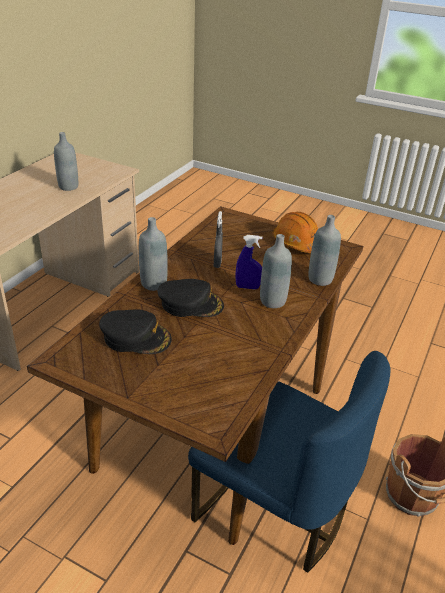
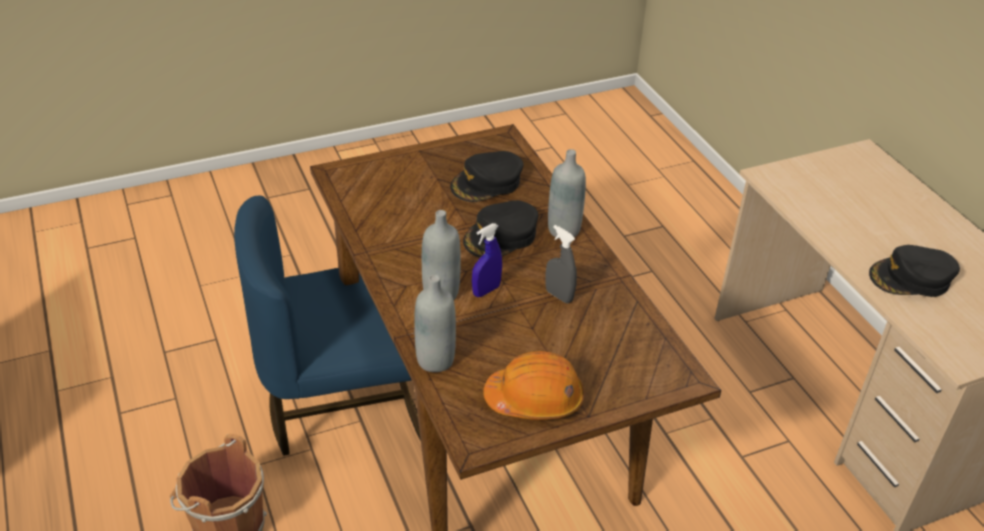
camera: 130 degrees right, 5 degrees up
(68, 187) = (911, 278): grey bottle -> black cap

